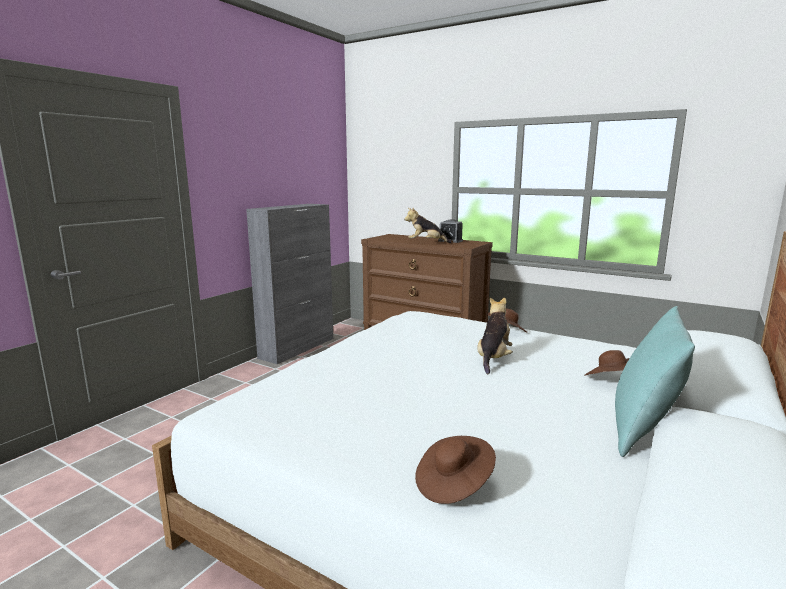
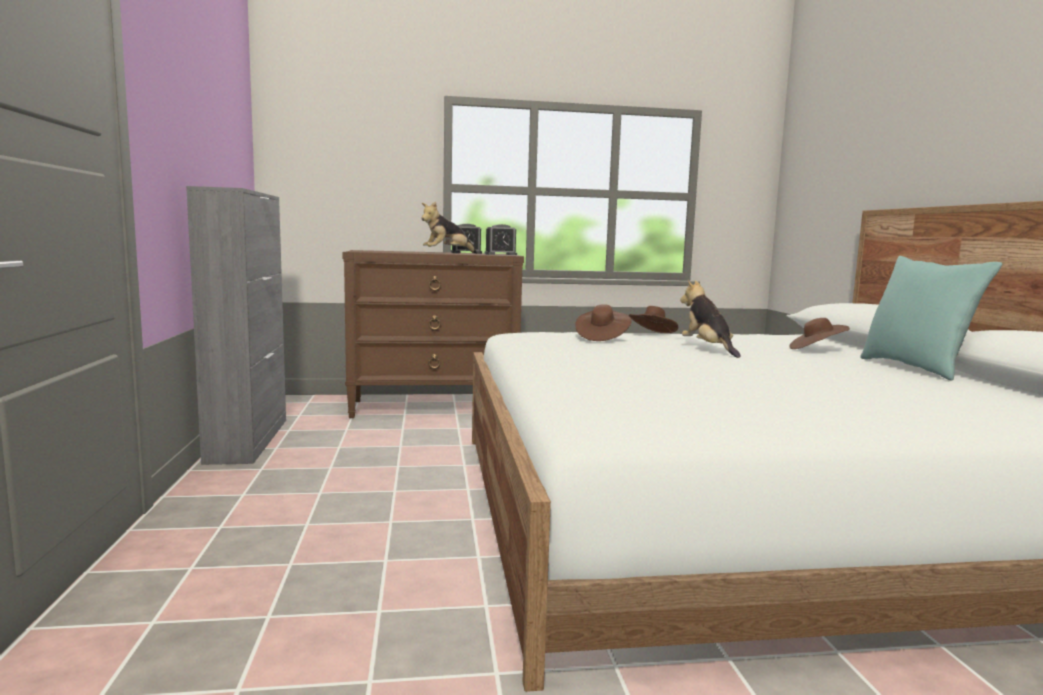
camera: 40 degrees left, 5 degrees down
(453, 484) = (934, 414): brown hat -> brown hat (602, 337)
(465, 245) = (500, 254): none -> alarm clock

